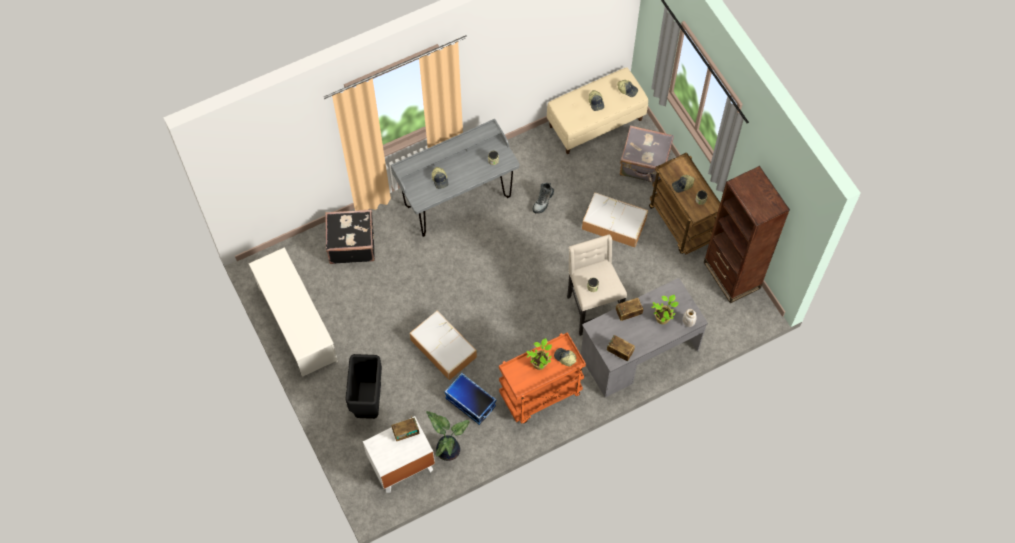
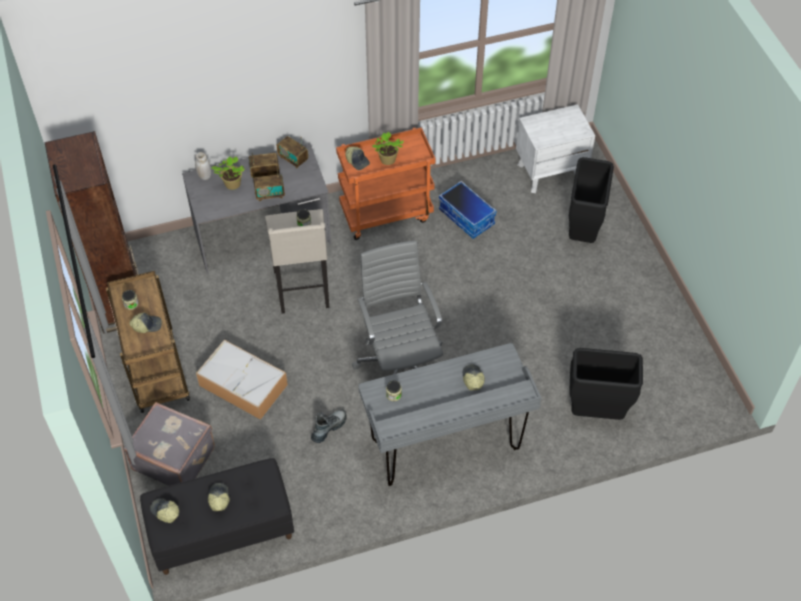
camera: 170 degrees left, 10 degrees down
(297, 324) = (667, 325): white shoe rack -> none
(351, 243) = (596, 412): black suitcase -> black trash can
(406, 432) = (547, 136): radio -> radio (265, 173)
(442, 348) = (491, 275): storage box -> none
(448, 448) = (498, 180): potted plant -> none
(501, 258) = (400, 364): none -> grey office chair
(595, 122) = (222, 532): beige bench -> black bench

